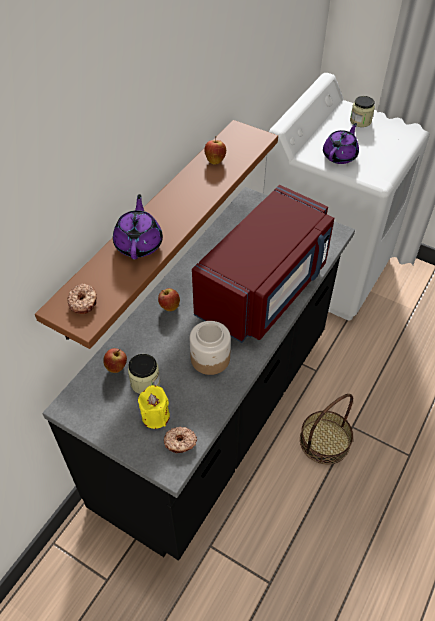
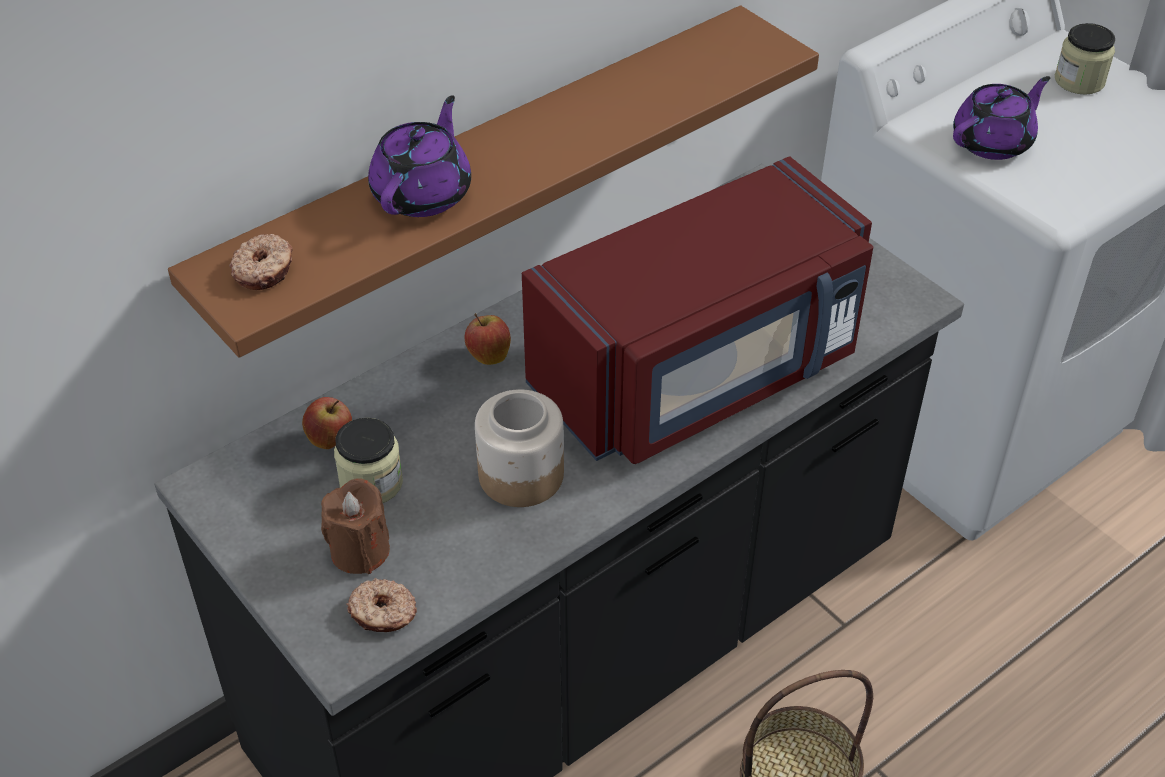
camera: 20 degrees right, 5 degrees down
(155, 416) = (360, 551): yellow candle -> brown candle
(215, 160) = (658, 74): apple -> none

